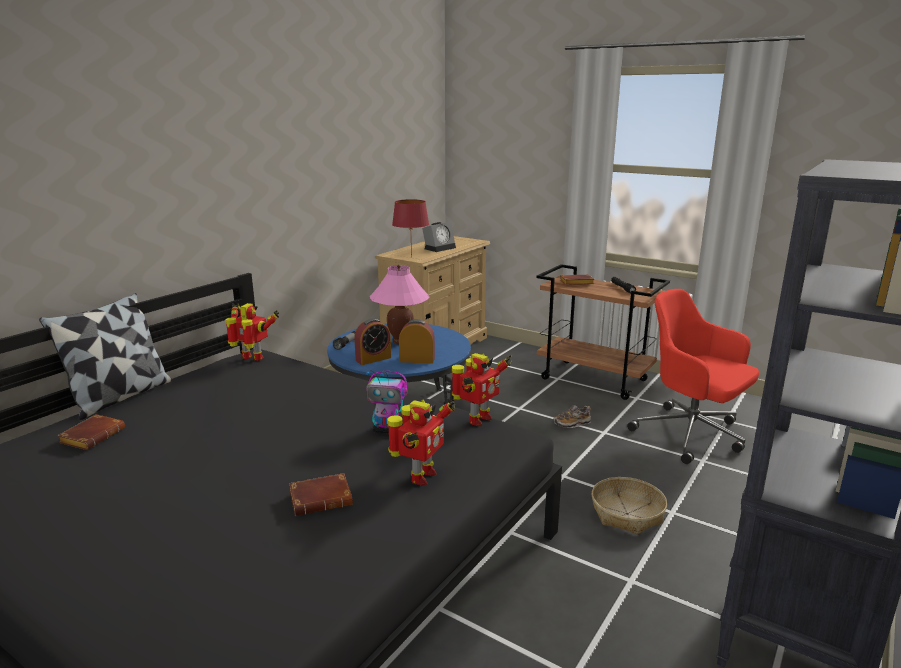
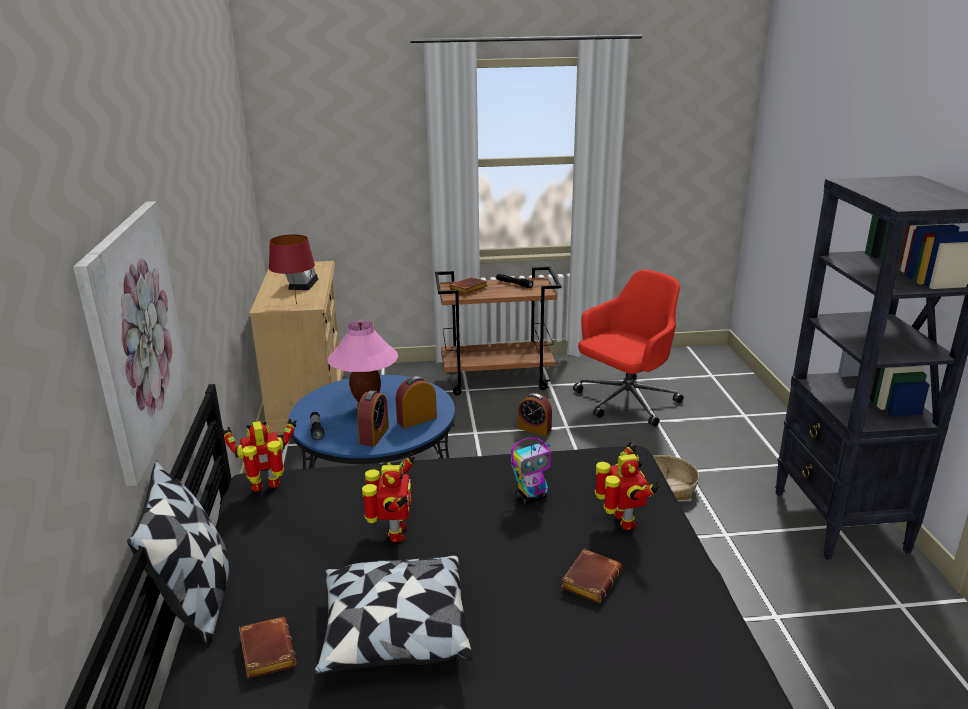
camera: 40 degrees left, 5 degrees up
(135, 198) = (135, 334): none -> picture
(159, 462) = (394, 632): none -> pillow
(477, 420) = (580, 455): toy robot -> toy robot (394, 534)
(572, 423) = (534, 429): shoe -> alarm clock
(691, 435) = (625, 402): red office chair -> red office chair turned 135 degrees clockwise

